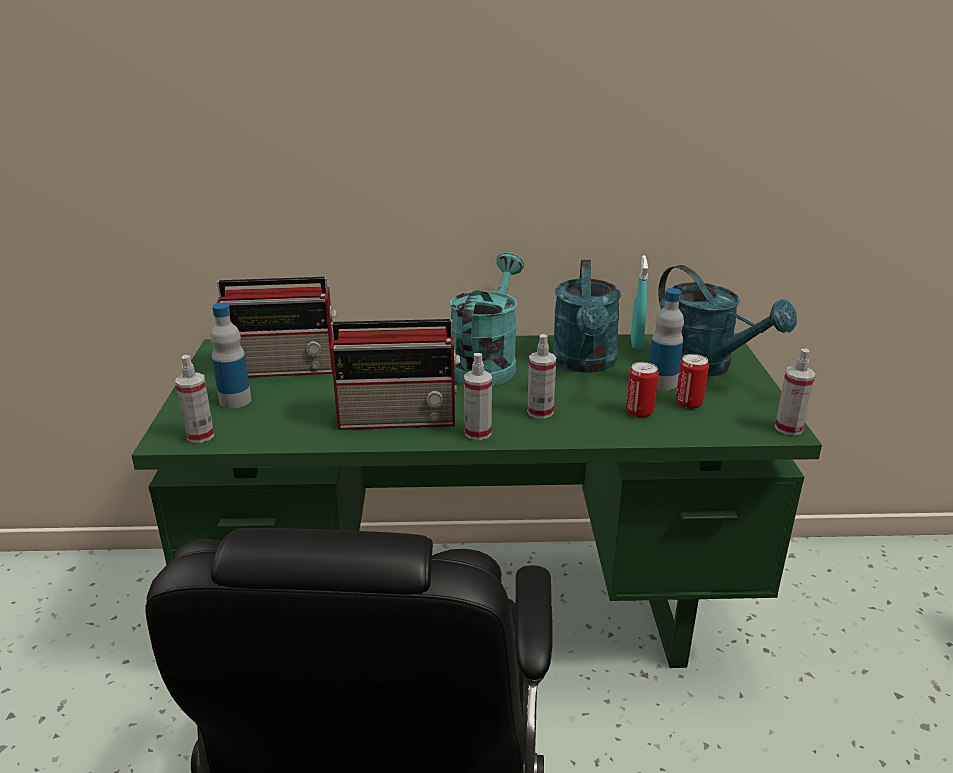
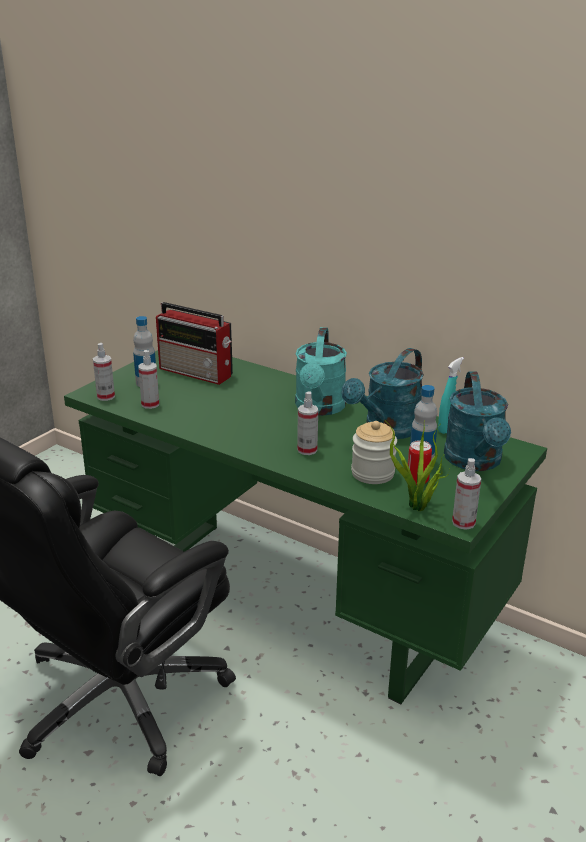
camera: 35 degrees right, 0 degrees up
(400, 418) = (219, 424): radio -> none
(477, 433) = (250, 448): spray bottle -> spray bottle (150, 404)
(486, 363) = (319, 408): turquoise watering can -> turquoise watering can turned 135 degrees clockwise
(639, 412) = (372, 473): can -> jar
(730, 430) = (417, 508): none -> potted plant

